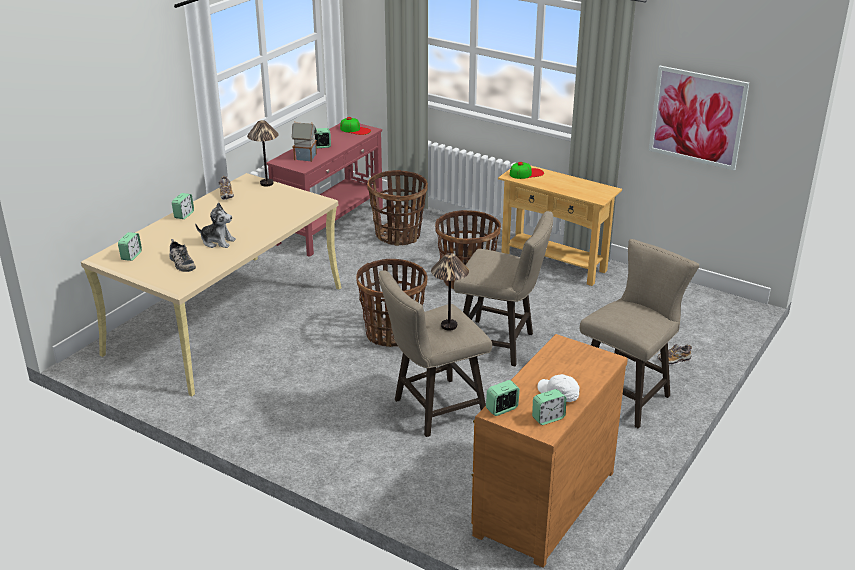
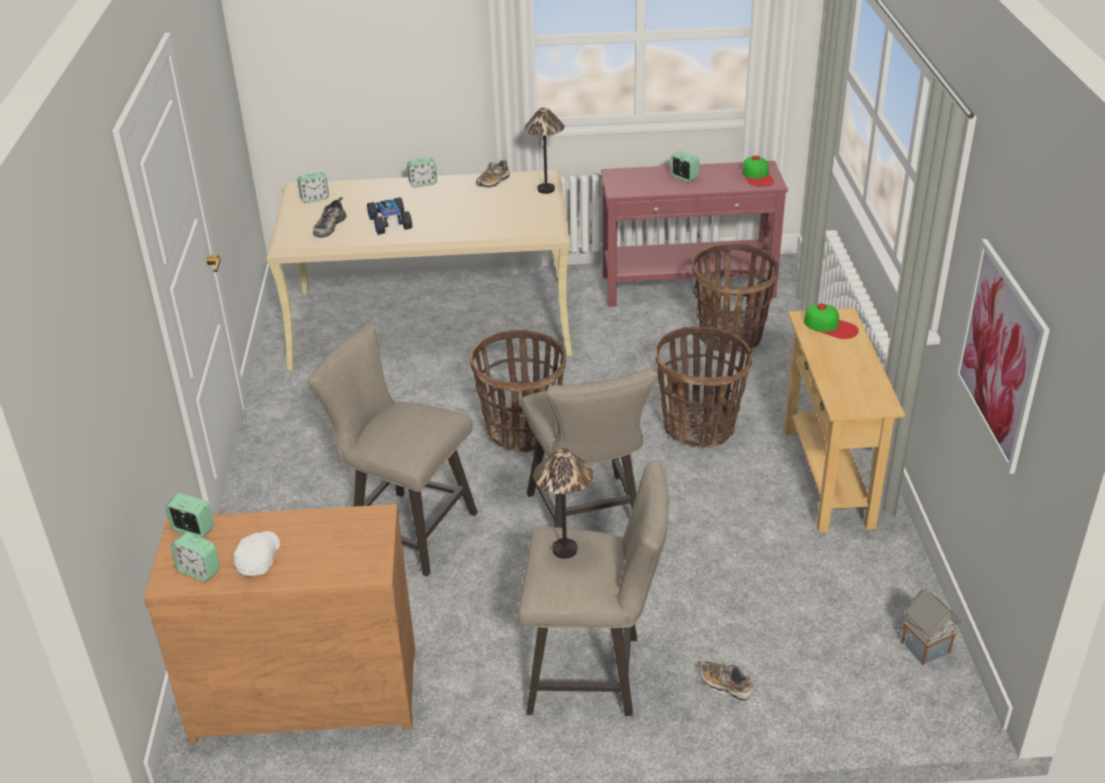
camera: 55 degrees right, 5 degrees up
(217, 241) = (391, 223): plush toy -> toy car
(306, 157) = (645, 181): toy house -> toy house (926, 648)
(449, 326) = (402, 432): table lamp -> table lamp (565, 550)

